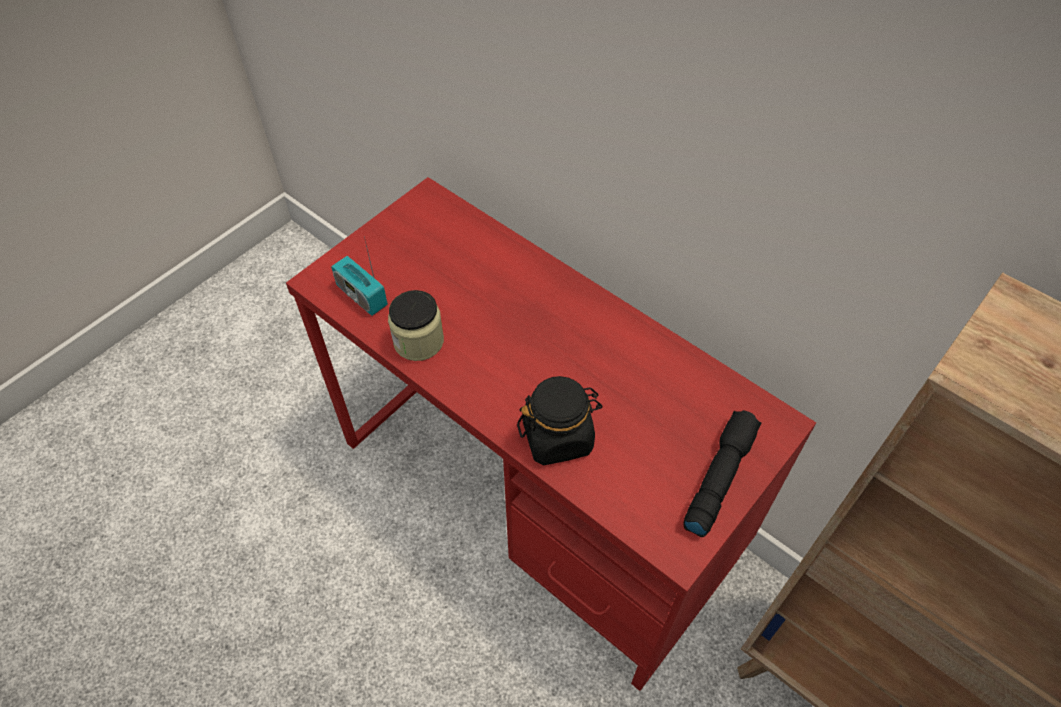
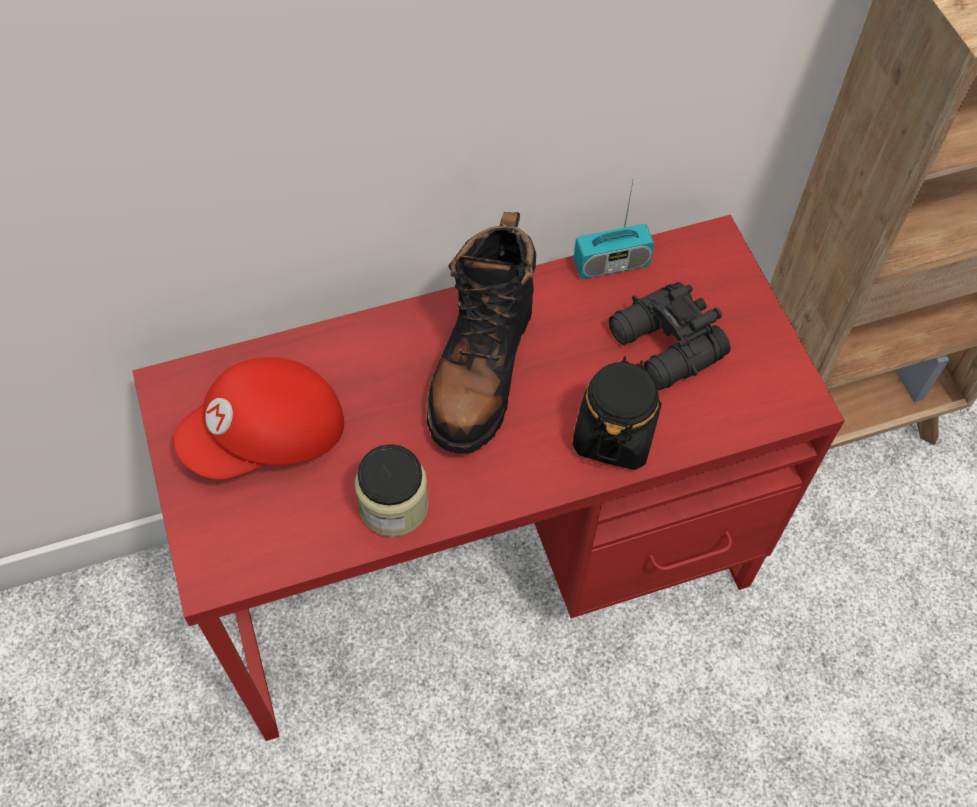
camera: 60 degrees left, 5 degrees up
(362, 296) = (277, 536): radio -> radio (611, 264)
(425, 257) = (268, 438): none -> red cap
(554, 335) = (481, 368): none -> black boot
(656, 434) = (665, 347): none -> black binoculars
(718, 476) = (742, 324): black flashlight -> none

